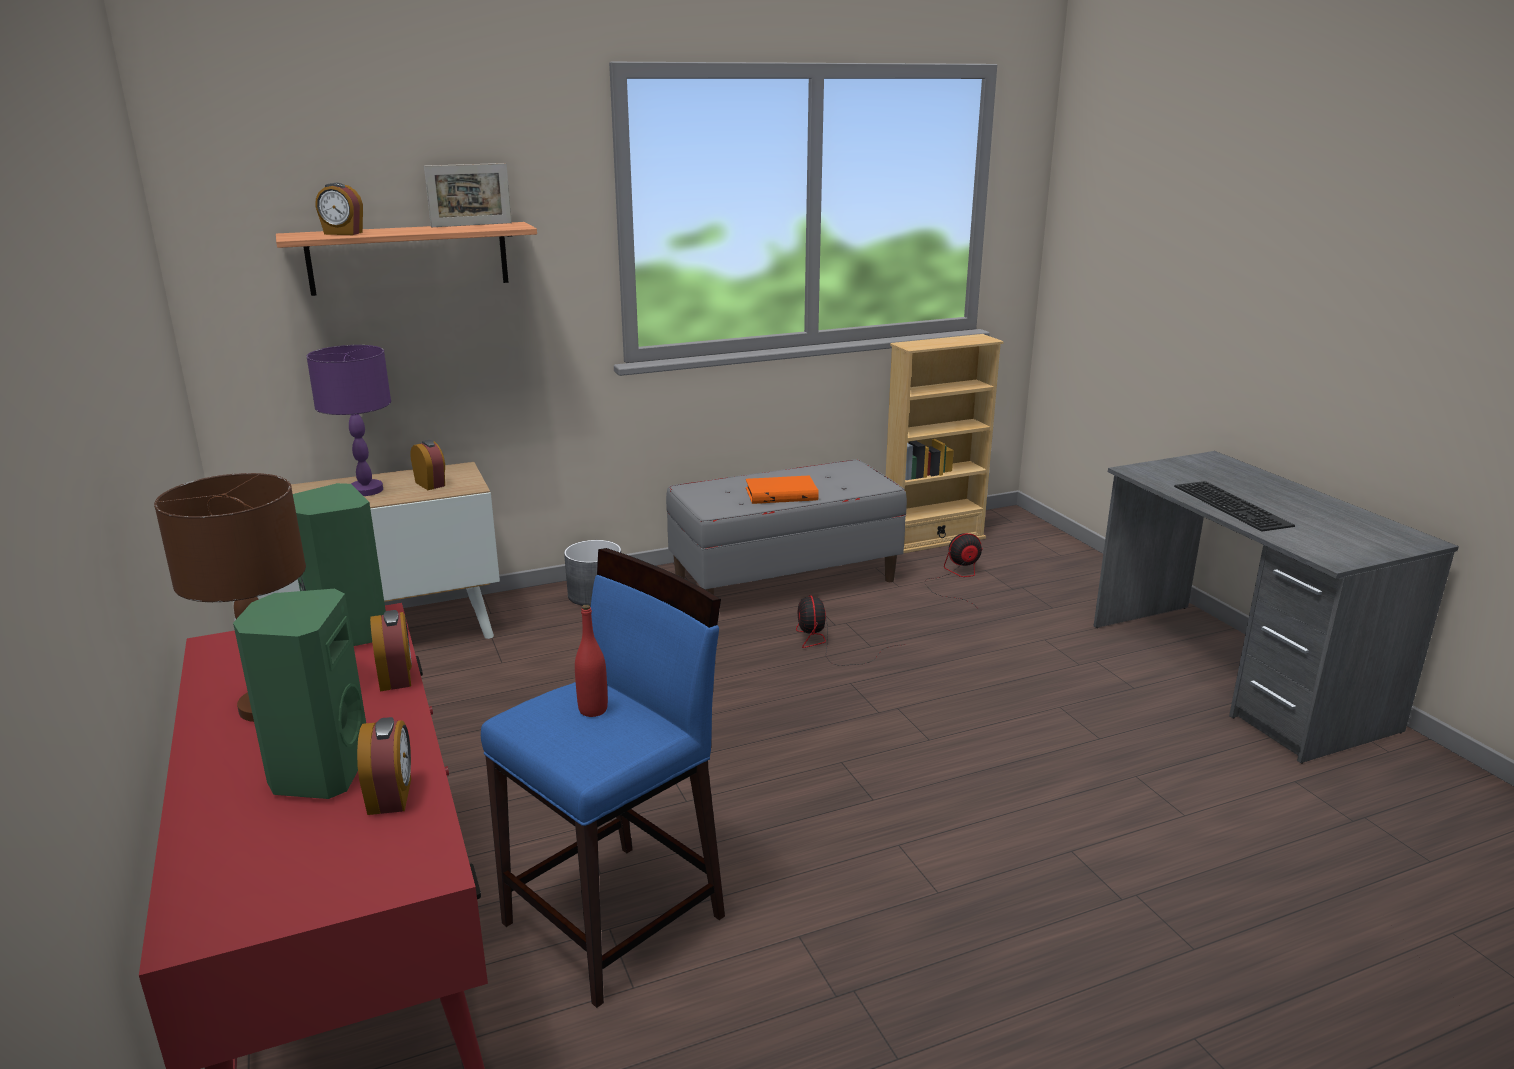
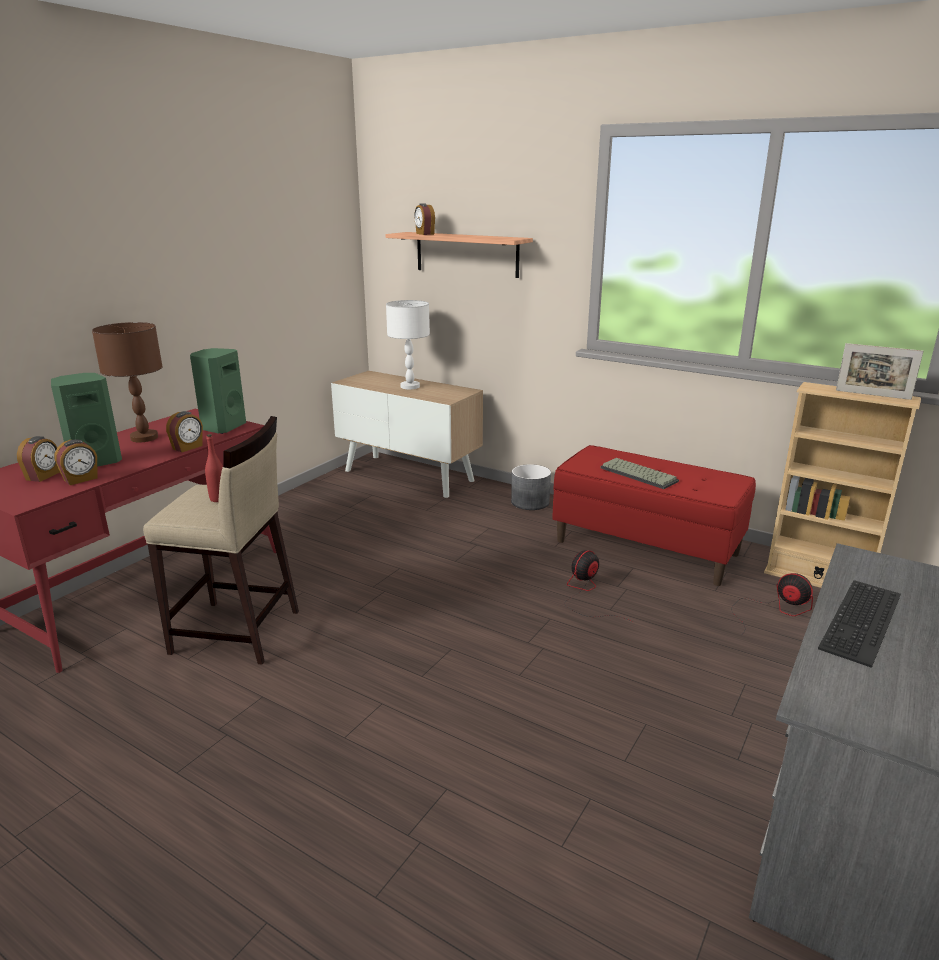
camera: 55 degrees right, 0 degrees up
(366, 490) = (410, 387): purple table lamp -> white table lamp
(431, 484) = (438, 393): alarm clock -> alarm clock (43, 476)
(471, 225) = (496, 236): picture frame -> picture frame (872, 395)
(617, 919) = (236, 632): blue stool -> beige stool
(781, 493) = (640, 474): orange book -> keyboard
(785, 580) = (646, 547): grey bench -> red bench

